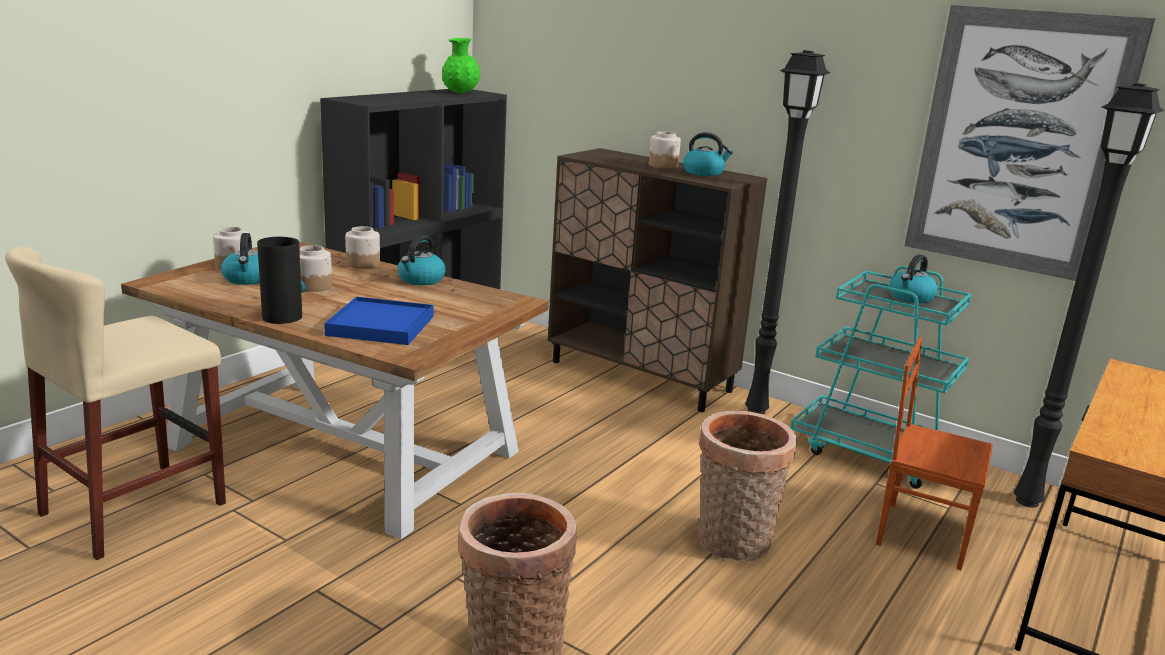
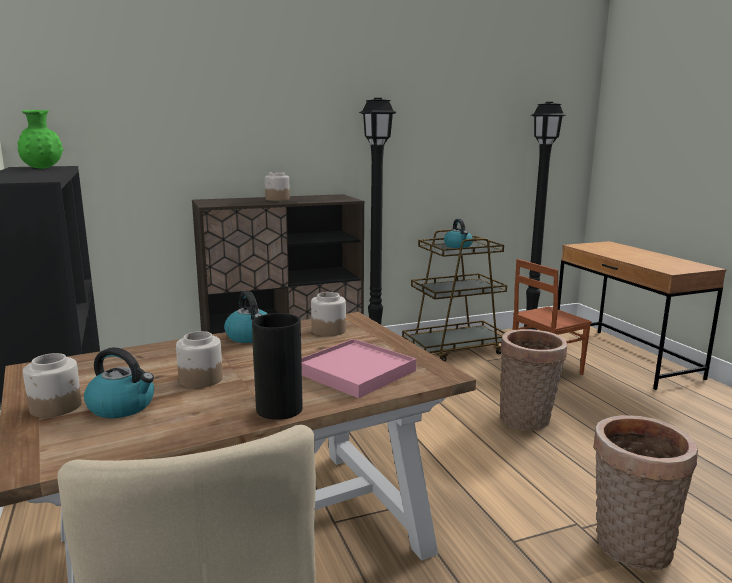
camera: 55 degrees left, 5 degrees down
(363, 264) = (165, 348): jar -> jar (328, 330)
(380, 326) = (355, 372): blue tray -> pink tray
(704, 173) = (312, 198): kettle -> none
(873, 453) = (455, 349): turquoise cart -> brown cart
(1018, 142) = (480, 144): picture -> none

